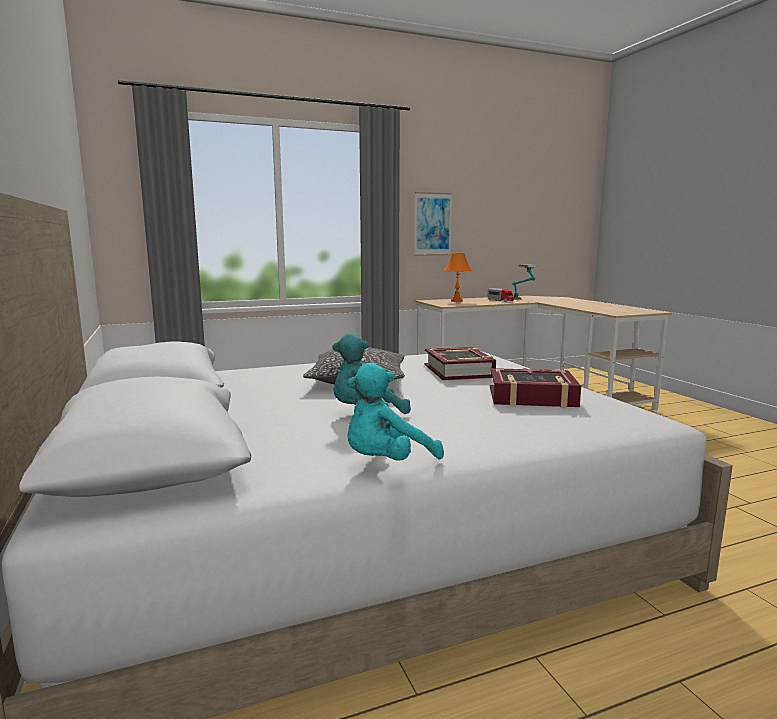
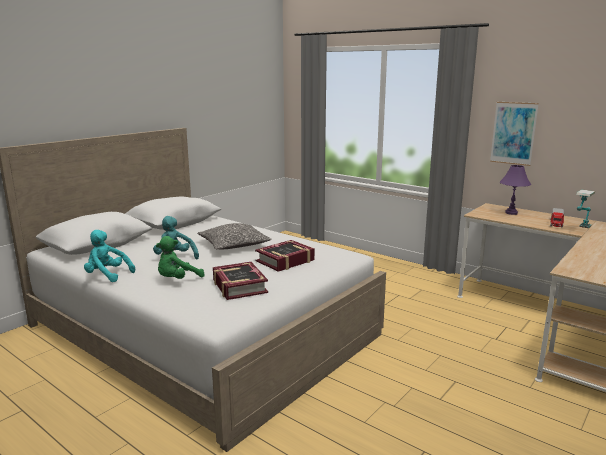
camera: 60 degrees right, 5 degrees up
(456, 301) = (511, 213): orange table lamp -> purple table lamp
(472, 421) = (177, 280): none -> green plush toy

